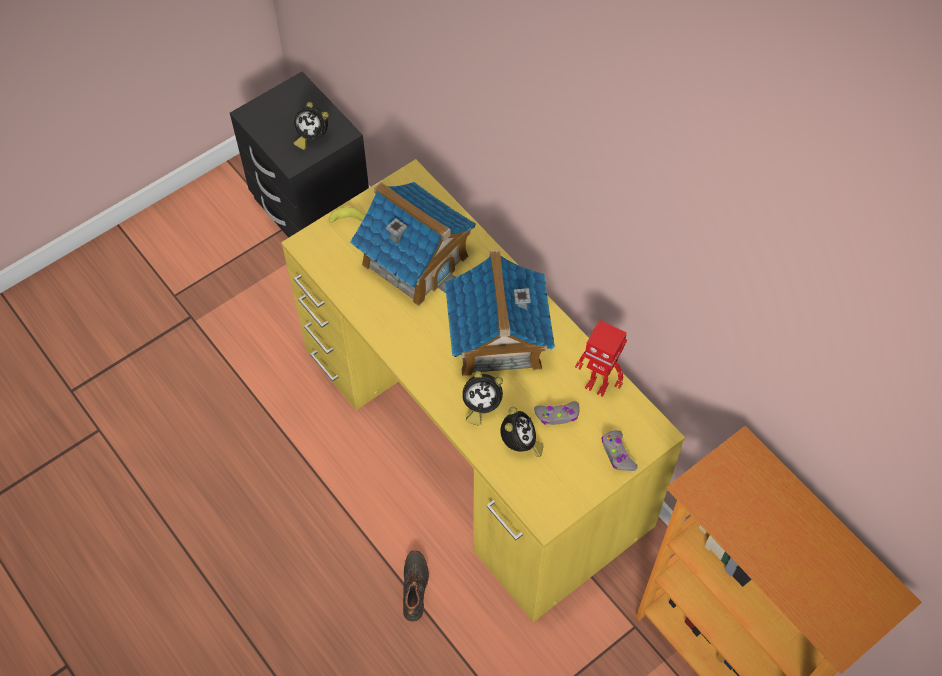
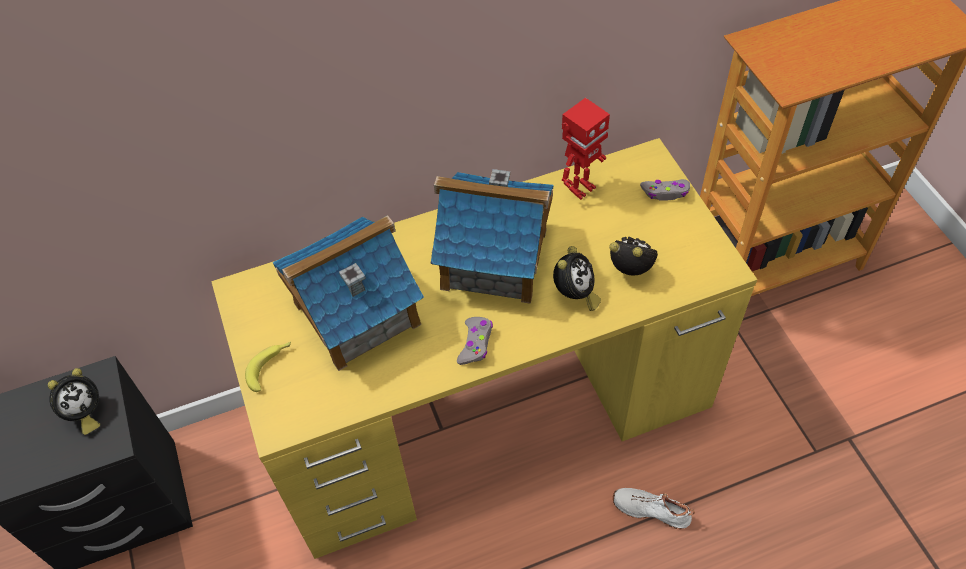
camera: 70 degrees left, 5 degrees down
(416, 588) = (651, 509): black shoe -> white shoe
(557, 415) = (606, 230): grey game controller -> grey game controller (475, 344)

